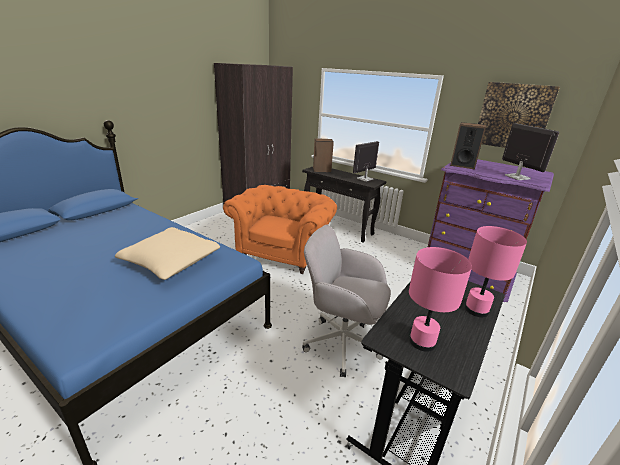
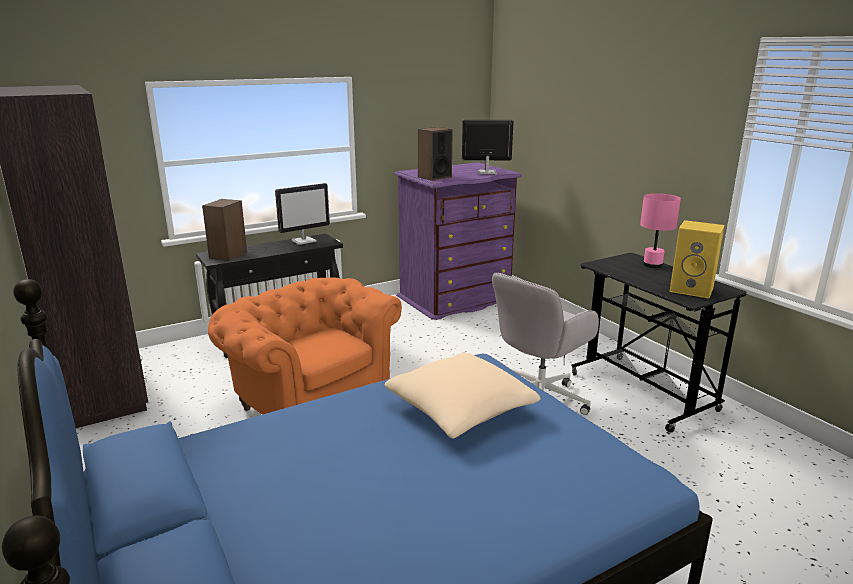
camera: 65 degrees left, 5 degrees down
(364, 179) = (304, 241): monitor -> monitor turned 105 degrees counterclockwise
(422, 342) = (692, 289): pink table lamp -> yellow speaker
(513, 116) = (432, 114): picture -> none

